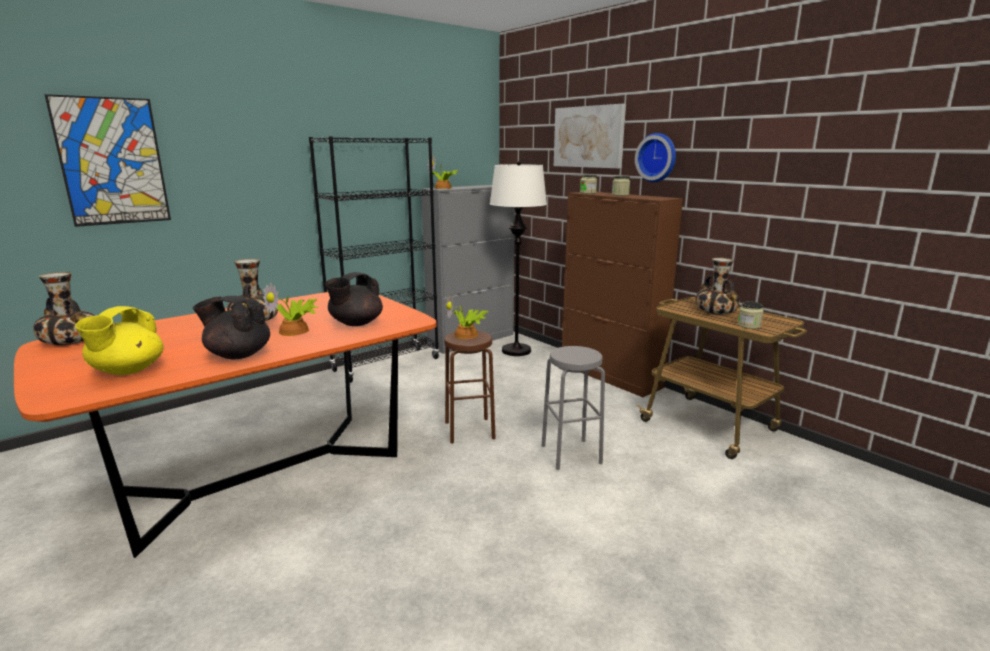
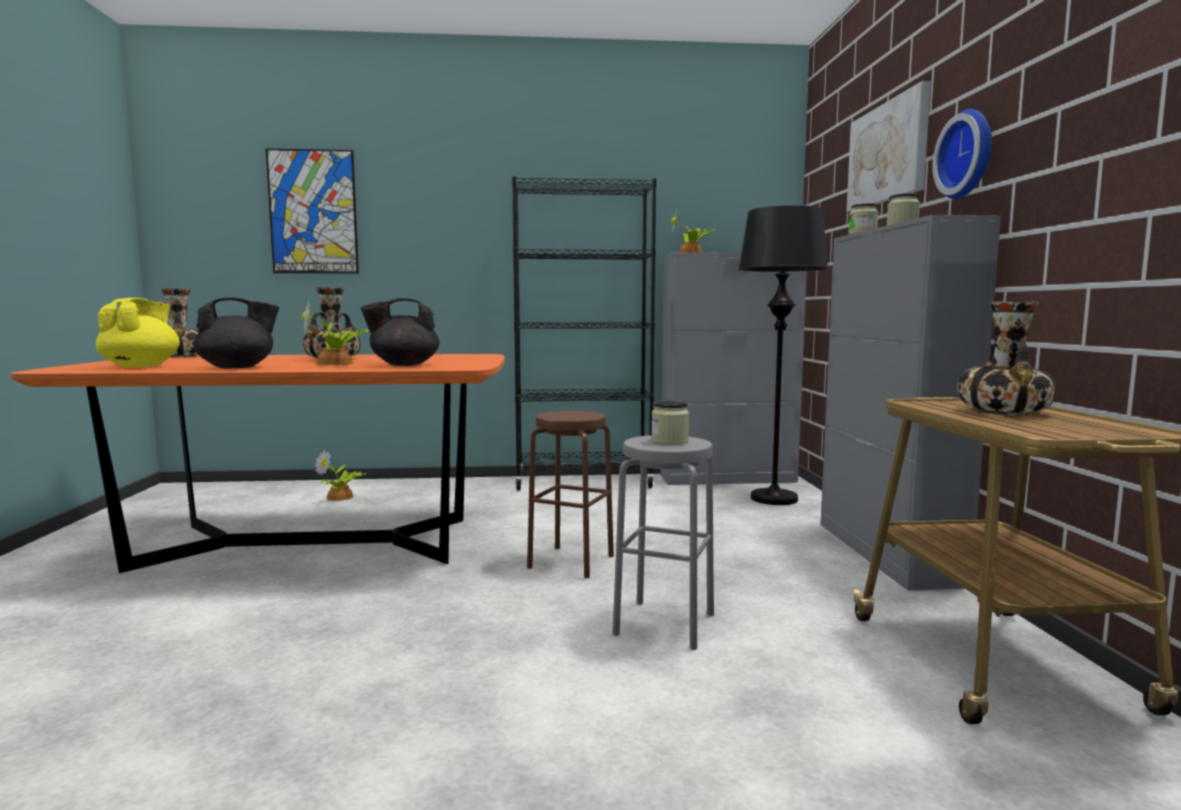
camera: 35 degrees right, 10 degrees down
(127, 371) = (142, 366): yellow teapot -> yellow teapot turned 135 degrees clockwise
(238, 355) = (238, 367): black teapot -> black teapot turned 105 degrees clockwise
(467, 335) = (574, 414): potted plant -> potted plant (340, 497)
(516, 351) = (774, 499): white floor lamp -> black floor lamp
(610, 376) = (886, 553): brown cabinet -> grey cabinet
(749, 326) = (1030, 428): jar -> jar (669, 441)

